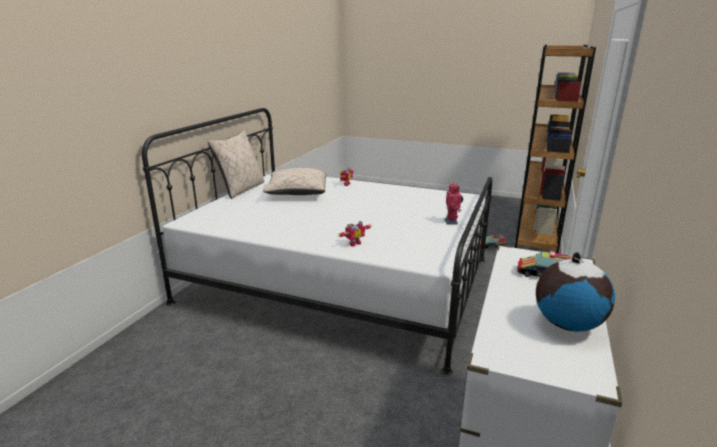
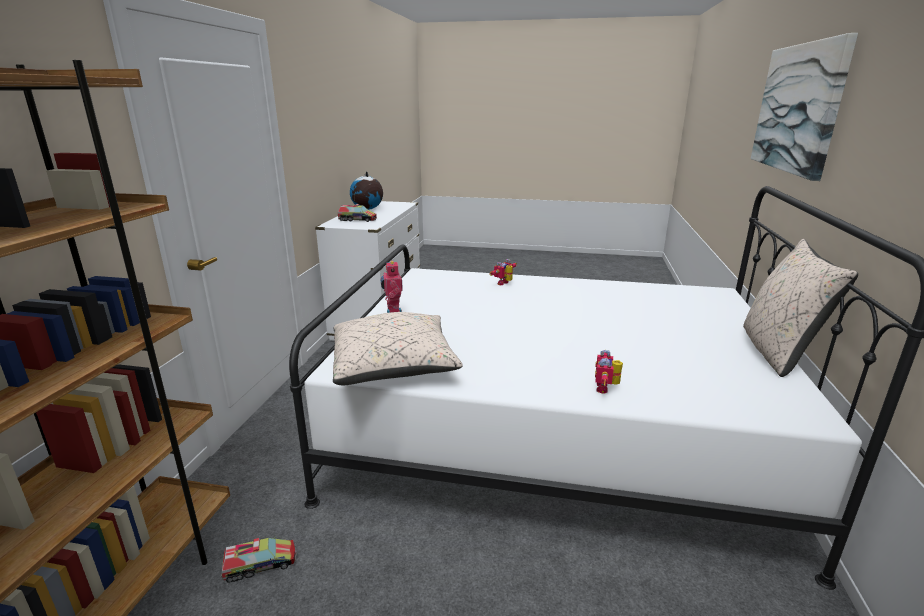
camera: 170 degrees right, 0 degrees up
(138, 72) = (797, 108): none -> picture
(297, 193) = (664, 350): beige pillow -> beige pillow (394, 366)

